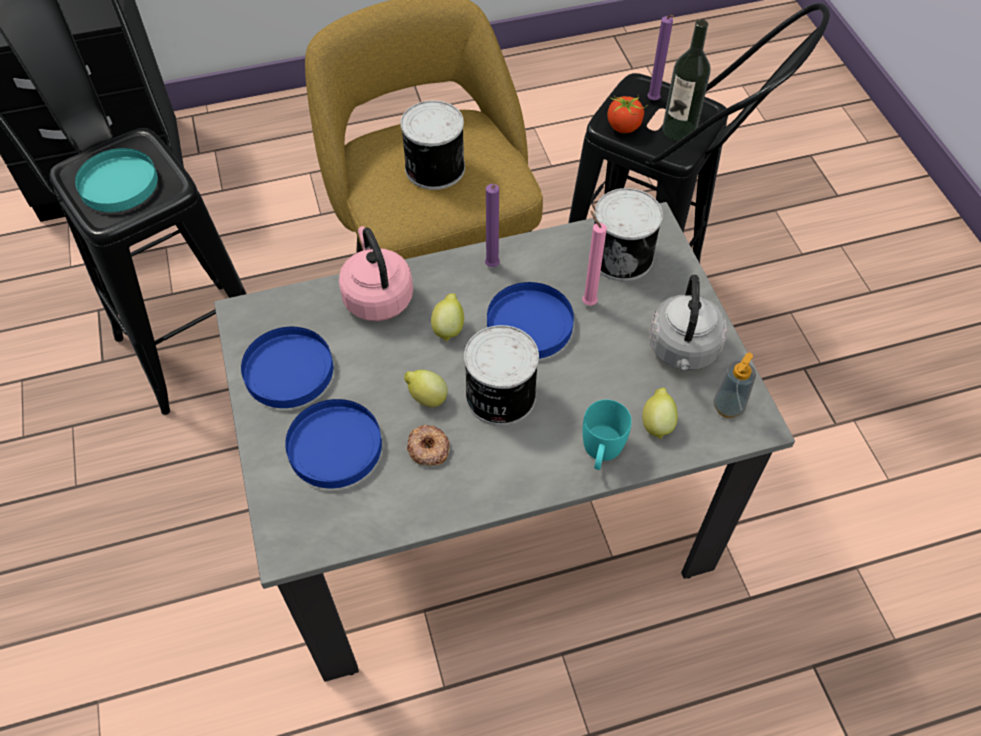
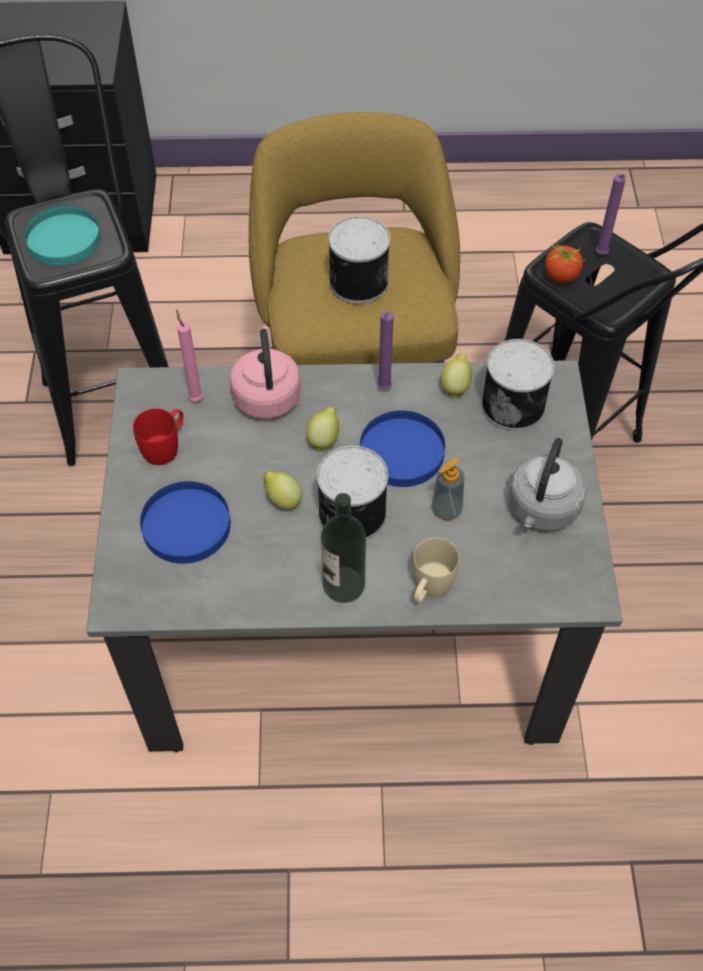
camera: 15 degrees right, 0 degrees up
(288, 369) = (165, 446): blue plate -> red mug
(428, 448) = (270, 547): donut -> none
(587, 301) = (464, 442): pink candle -> pink candle (195, 397)
(601, 452) = (429, 587): turquoise mug -> beige mug
(657, 423) = (492, 573): lemon -> lemon (455, 386)
(679, 130) = (617, 290): bottle -> bottle (343, 584)
(728, 407) = (567, 573): soap dispenser -> soap dispenser (446, 509)

